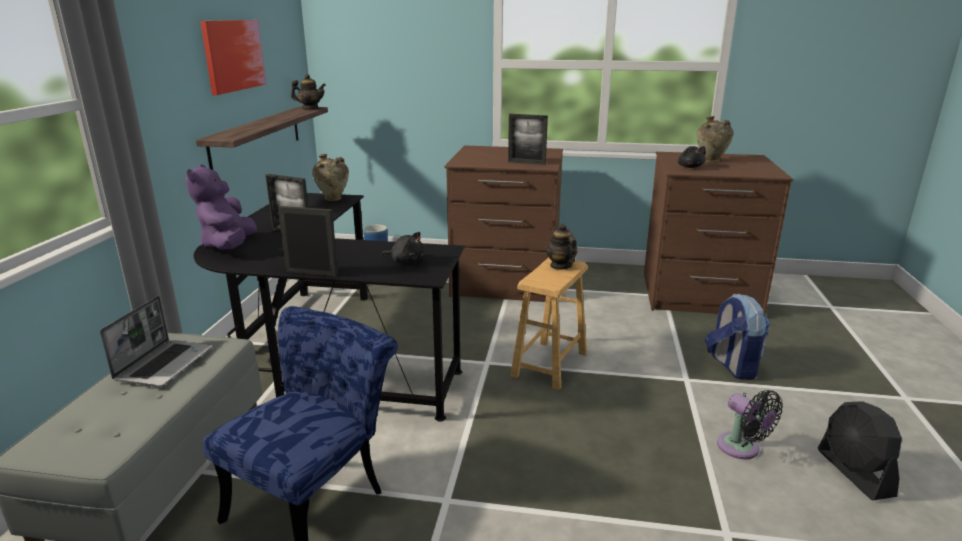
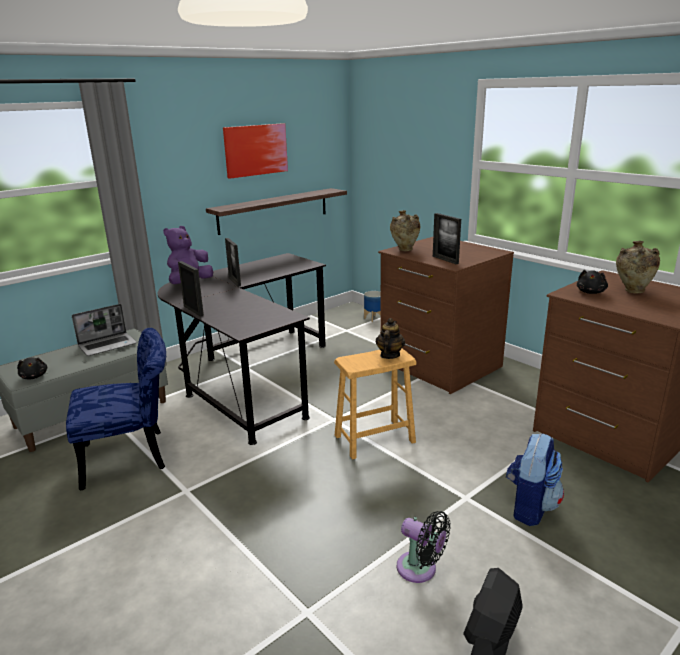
camera: 40 degrees right, 0 degrees up
(310, 108) = (331, 191): teapot -> none
(333, 199) = (300, 264): beige vase -> beige vase (404, 250)
(406, 261) = (253, 318): black plush toy -> black plush toy (34, 376)
(742, 449) = (420, 569): black fan -> black fan turned 60 degrees counterclockwise

